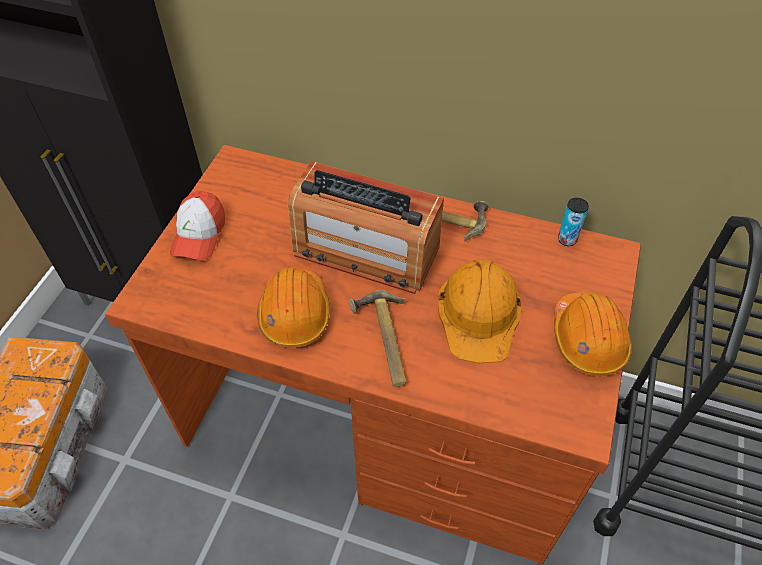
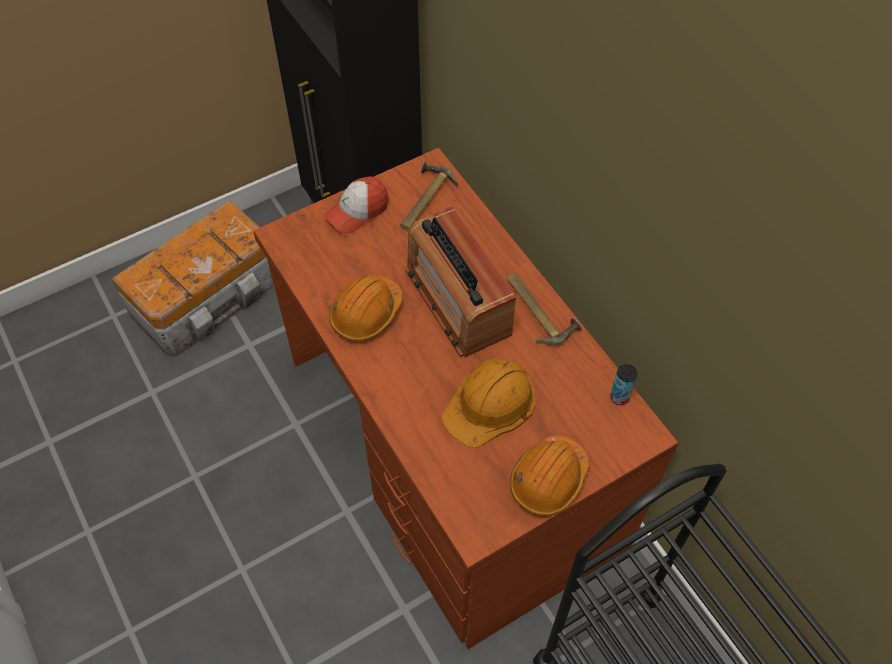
camera: 40 degrees right, 5 degrees up
(383, 341) = (405, 374): hammer -> hammer (423, 199)

